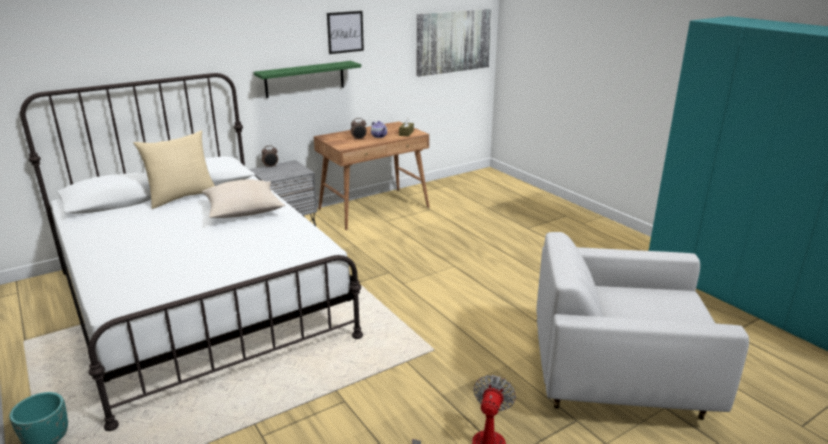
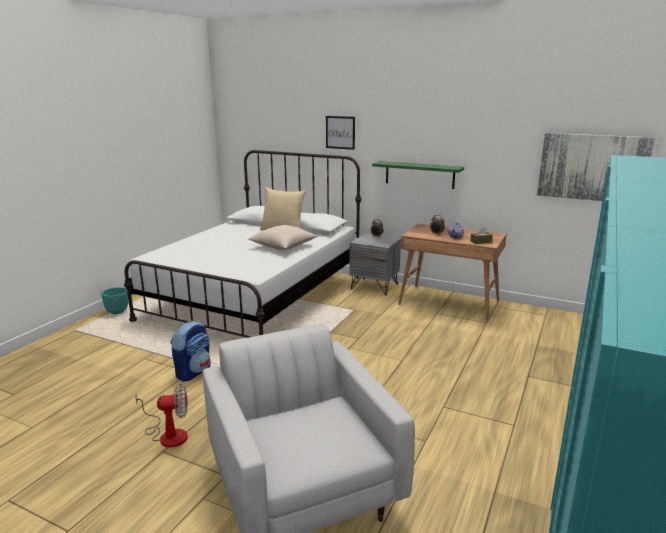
camera: 60 degrees right, 5 degrees down
(345, 32) = (462, 141): picture -> picture (340, 132)
(347, 398) = (193, 372): none -> backpack

